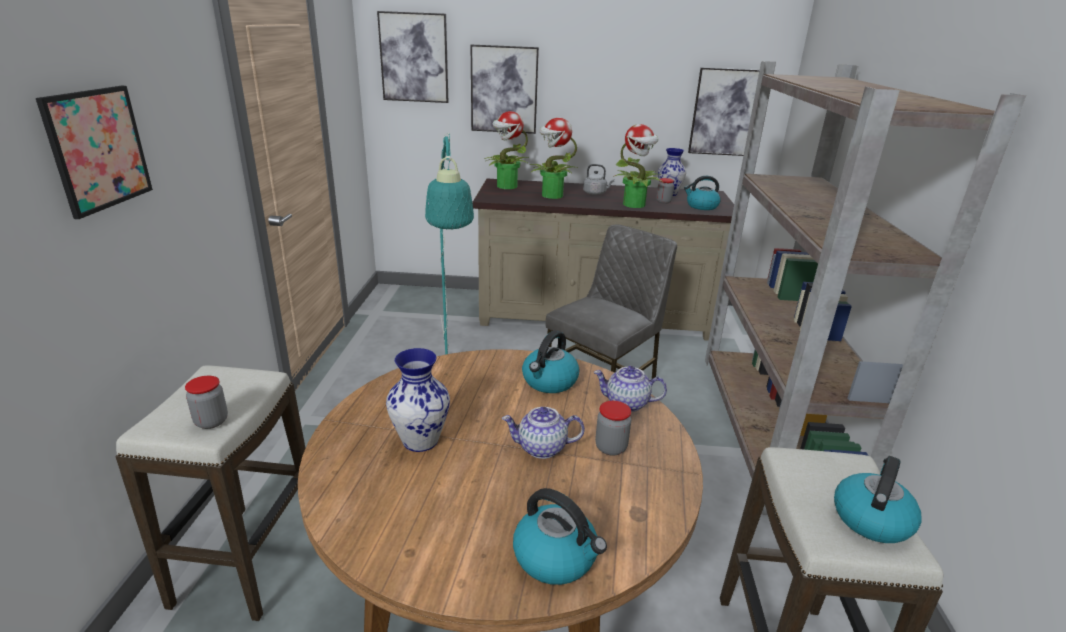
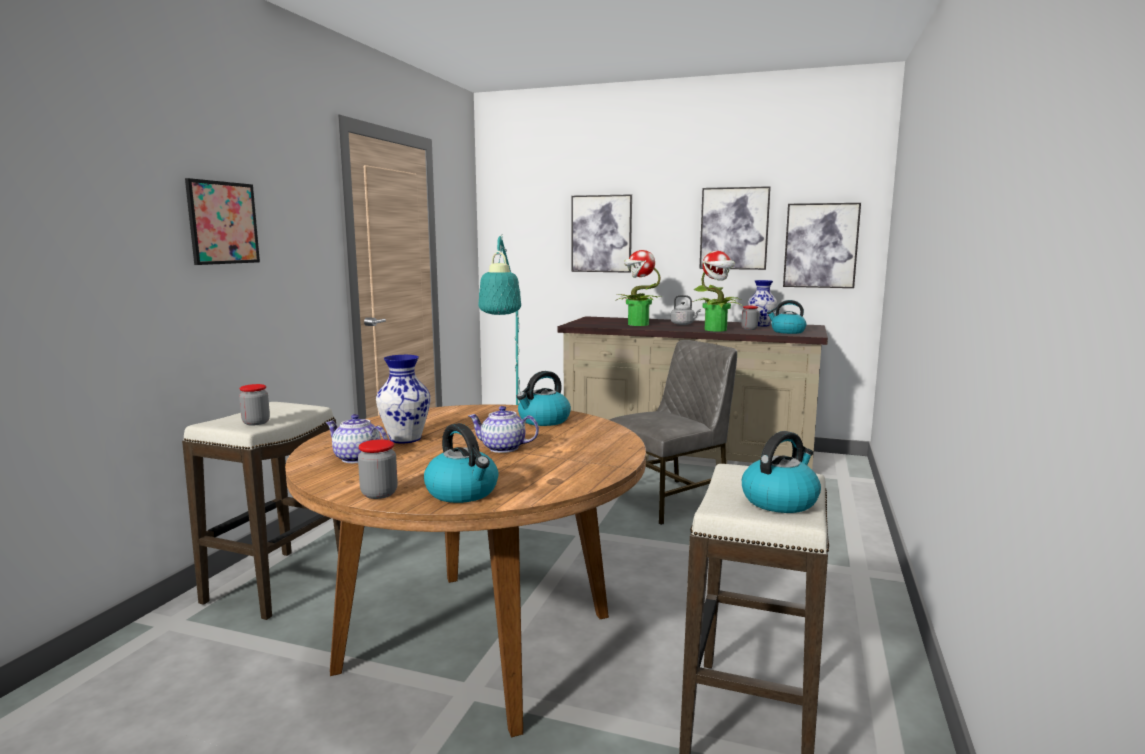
camera: 15 degrees right, 15 degrees down
(414, 58) = (523, 210): picture -> picture (734, 228)
(506, 186) = (599, 320): potted plant -> none
(611, 447) = (564, 452): jar -> jar (379, 494)
(626, 403) = (603, 434): teapot -> teapot (356, 458)
(770, 426) = (840, 546): brown bookcase -> none

